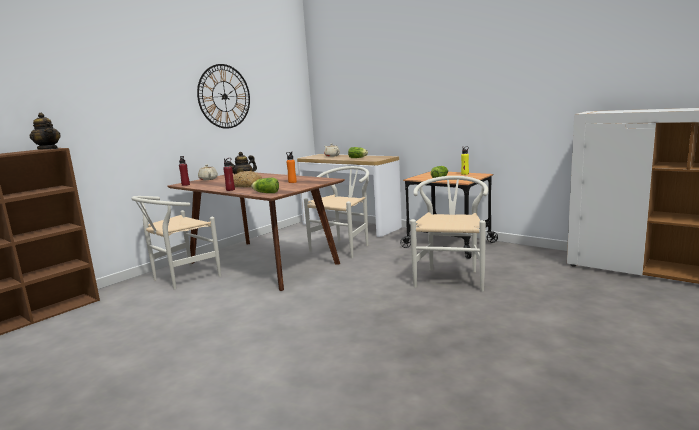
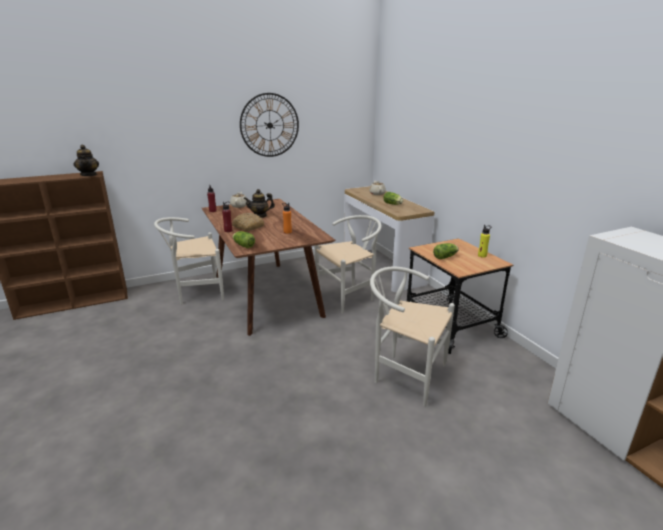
camera: 25 degrees right, 10 degrees up
(451, 277) = (404, 374): white chair -> white chair turned 105 degrees counterclockwise

